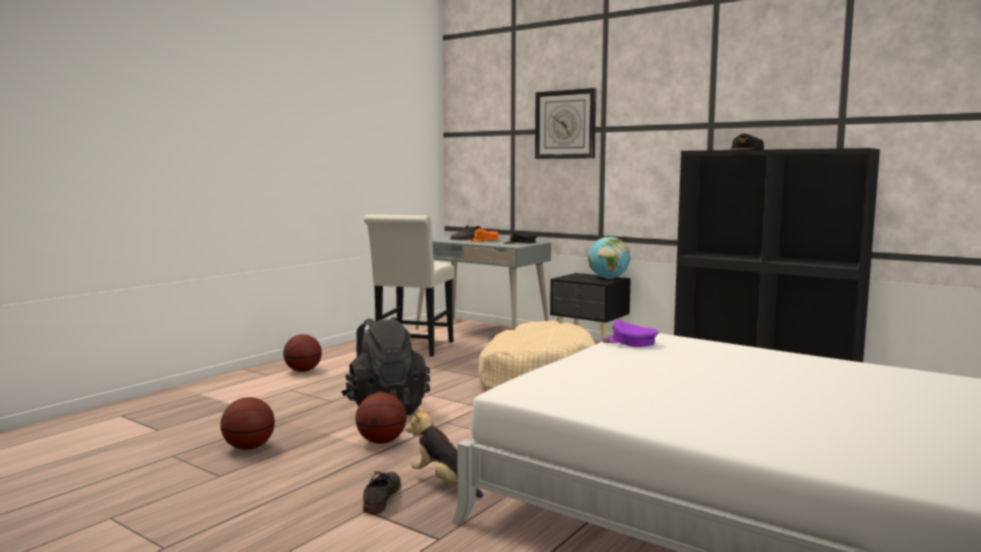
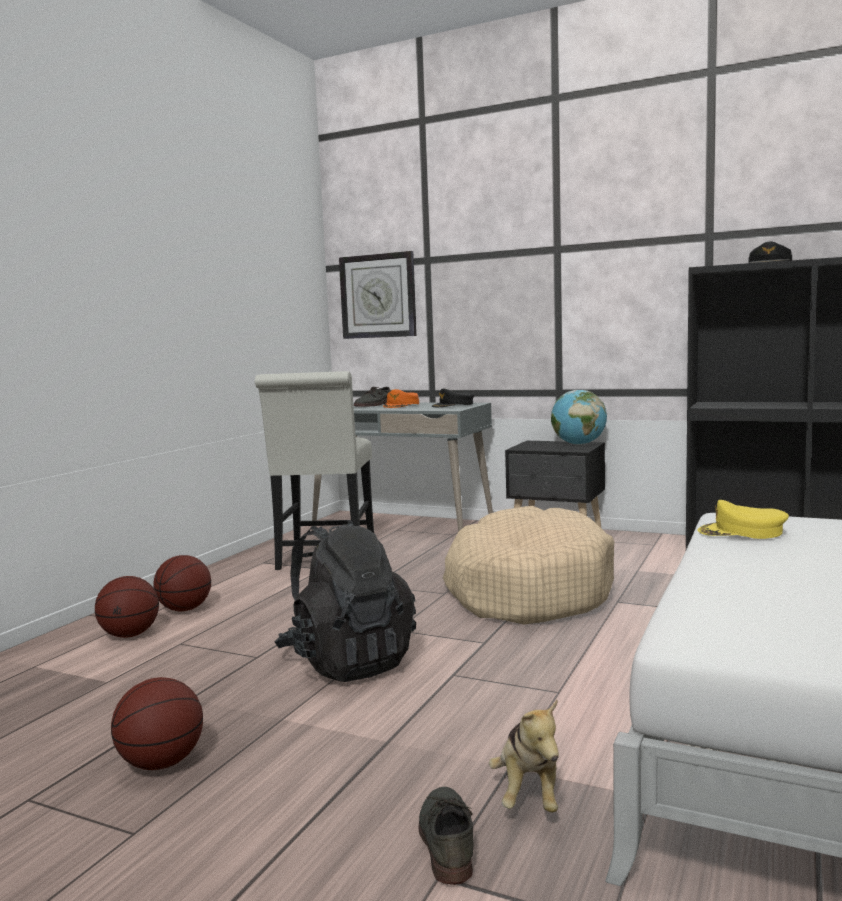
camera: 10 degrees left, 0 degrees up
(381, 441) = (377, 723): basketball -> basketball (129, 635)
(443, 483) = (529, 794): plush toy -> plush toy turned 120 degrees counterclockwise
(565, 124) = (503, 245): wall clock -> wall clock (378, 296)
(629, 342) = (742, 532): purple cap -> yellow cap

